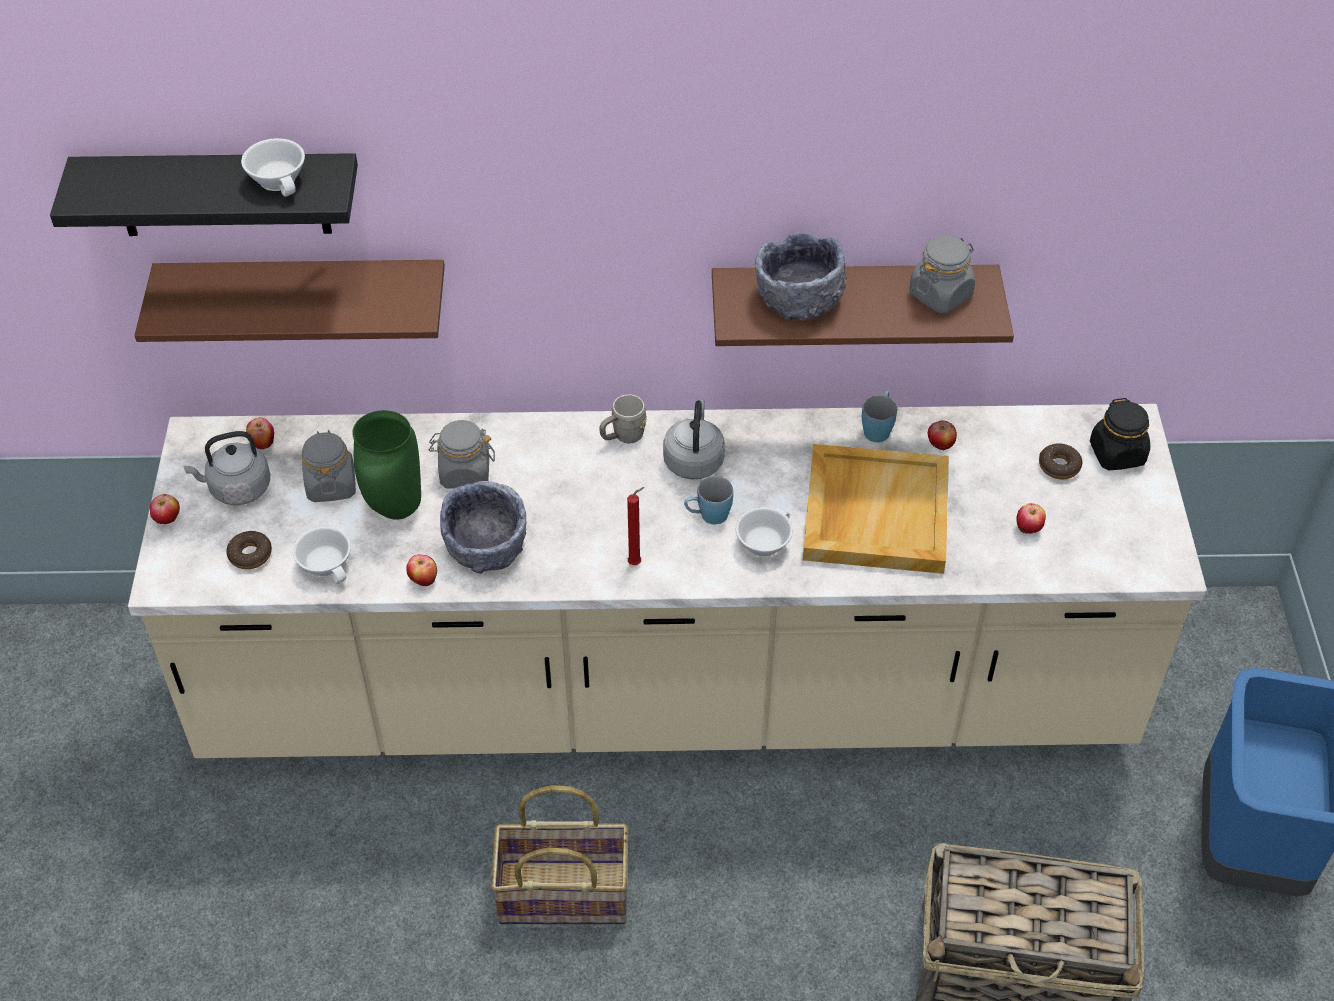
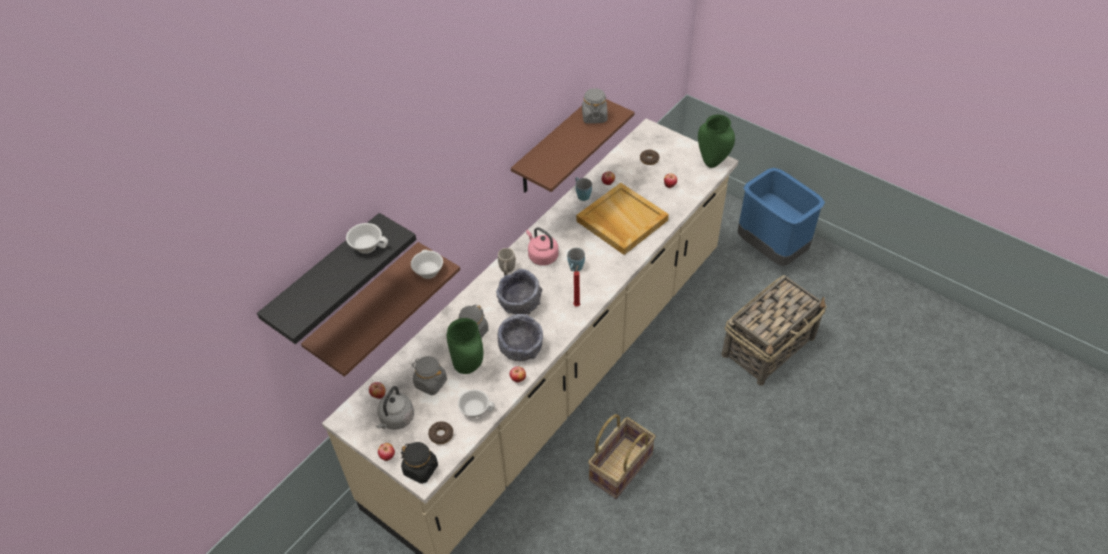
camera: 50 degrees left, 0 degrees up
(694, 459) = (542, 256): grey kettle -> pink kettle
(762, 542) = (604, 261): white cup -> white cup (427, 271)
(798, 299) = (555, 154): grey bowl -> grey bowl (520, 303)
(1117, 454) = (658, 142): black jar -> black jar (421, 469)
(1152, 556) = (712, 163): none -> green vase

